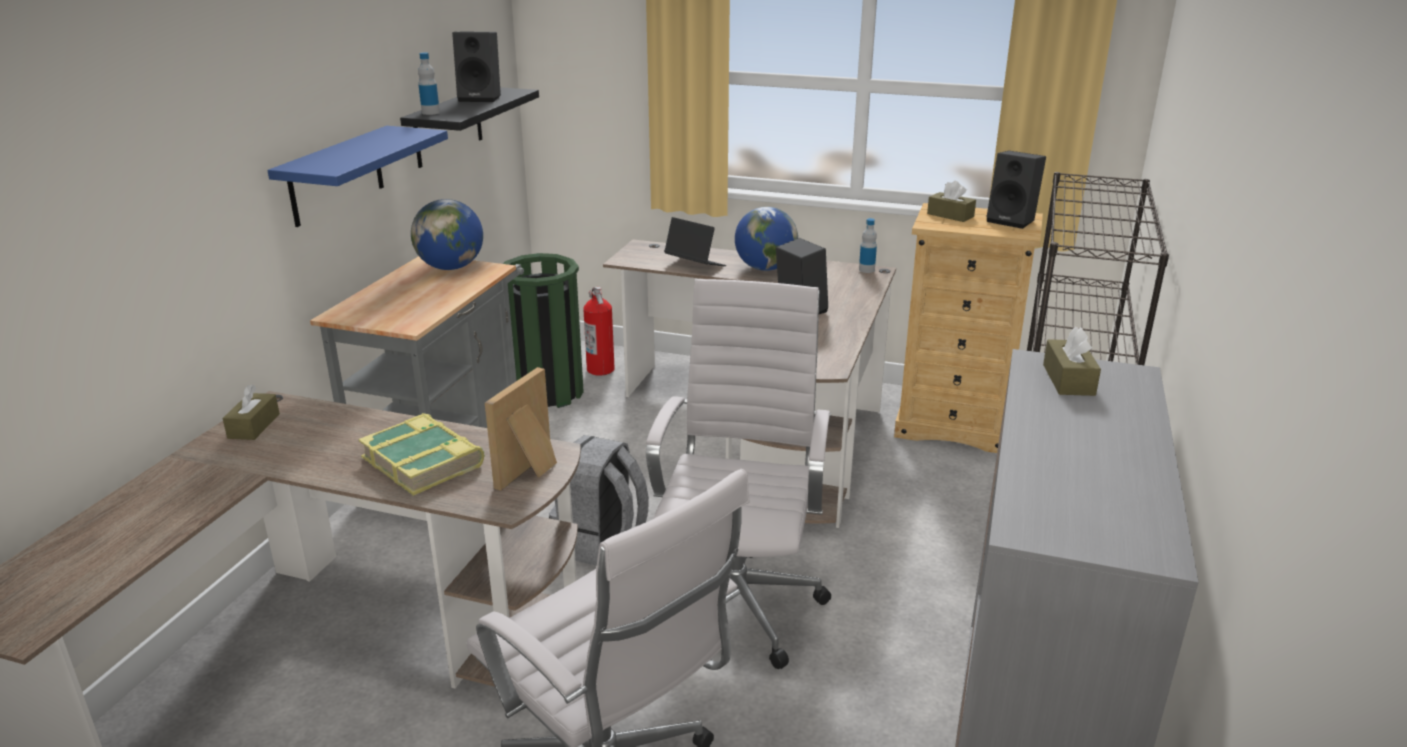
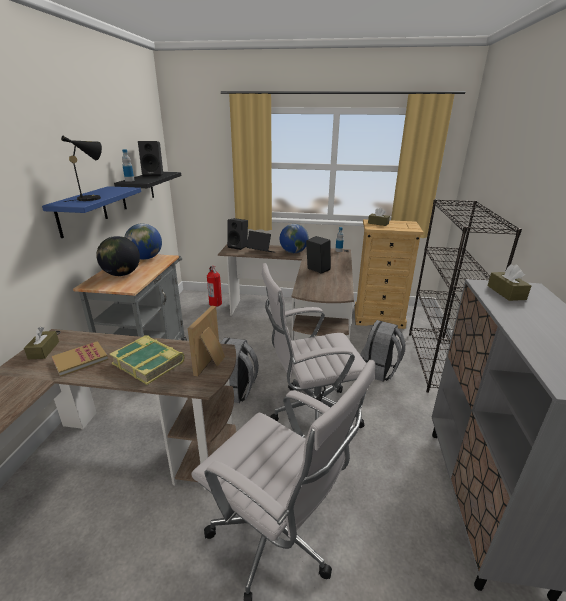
camera: 10 degrees left, 0 degrees up
(311, 447) = (80, 360): none -> book
(354, 156) = (92, 198): none -> black table lamp
(400, 298) = (122, 274): none -> globe
(548, 392) = (193, 316): green trash can -> none
(737, 602) = (311, 414): white office chair -> white office chair turned 105 degrees counterclockwise
(910, 534) = (379, 370): none -> grey backpack
(1013, 221) = (406, 224): black speaker -> black speaker (239, 246)

